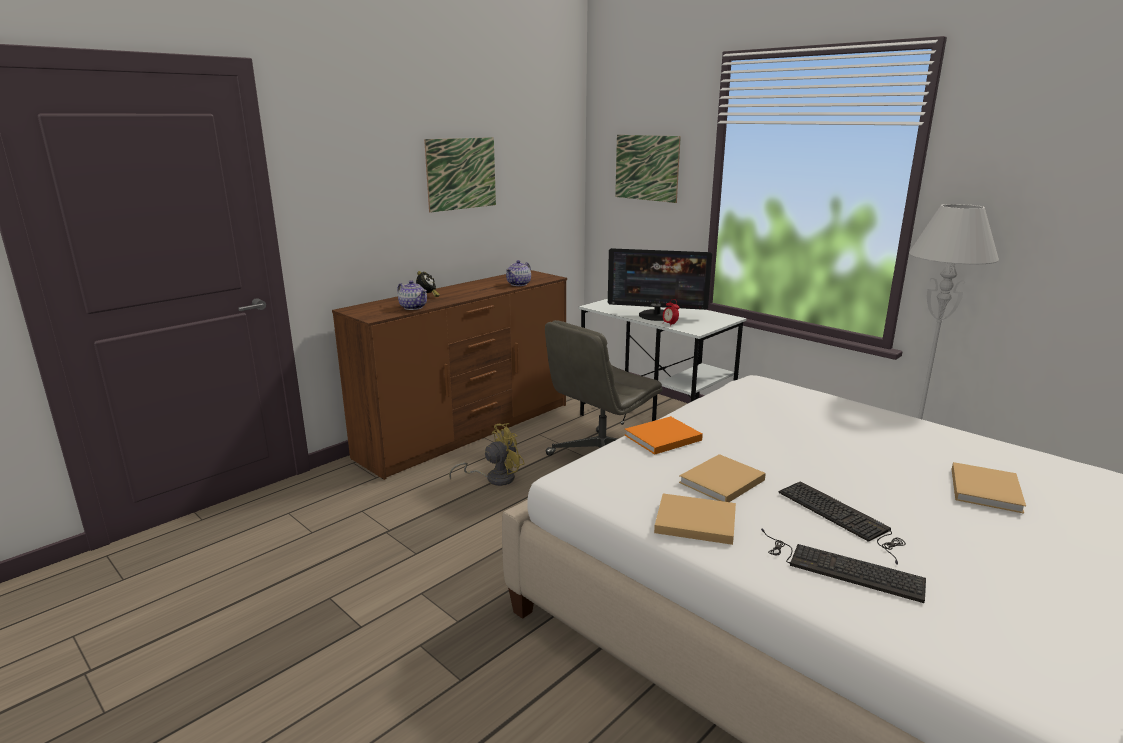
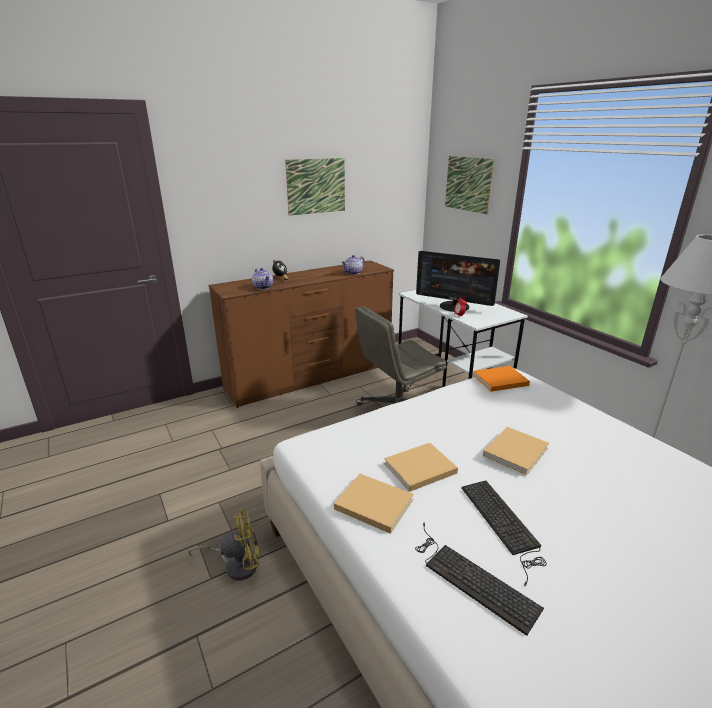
camera: 15 degrees right, 5 degrees up
(494, 478) = (311, 418): yellow fan -> yellow fan (236, 565)
(661, 438) = (395, 418): orange book -> orange book (499, 380)
(985, 489) = (662, 518): beige book -> beige book (516, 451)

